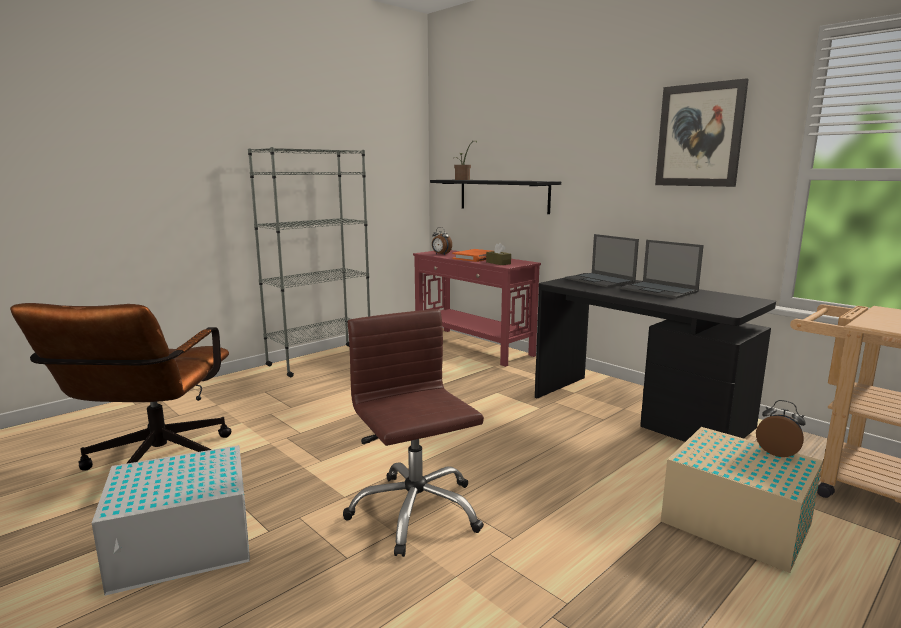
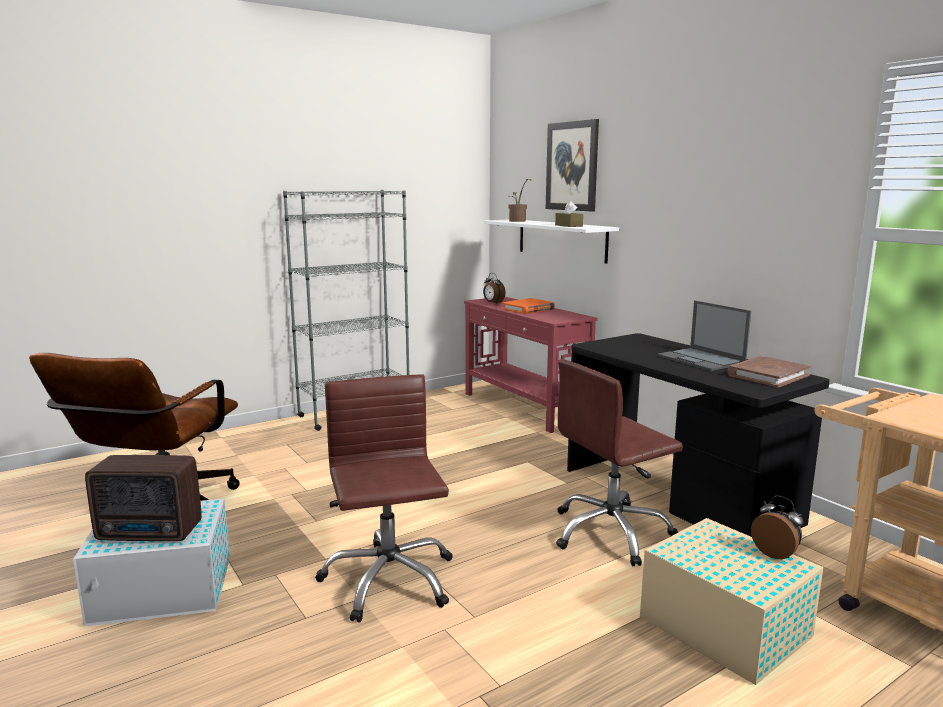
camera: 10 degrees right, 0 degrees up
(173, 487) = (151, 533): none -> radio
(498, 263) = (548, 316): brown tissue box -> brown tissue box (568, 226)
(503, 195) = (561, 240): black shelf -> white shelf
(599, 449) = (611, 533): none -> brown office chair
(600, 280) = (644, 344): laptop -> none
(699, 135) = (759, 183): picture -> picture (572, 166)
(725, 300) = (768, 375): none -> brown book

